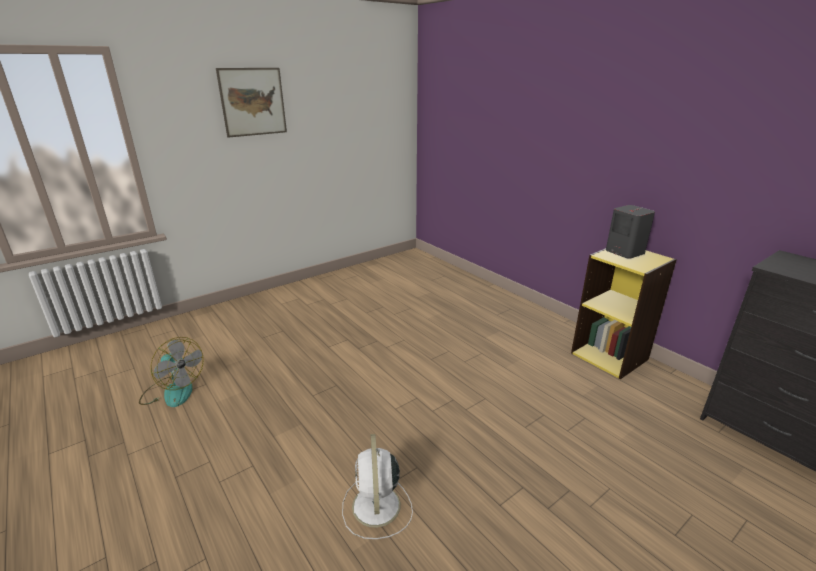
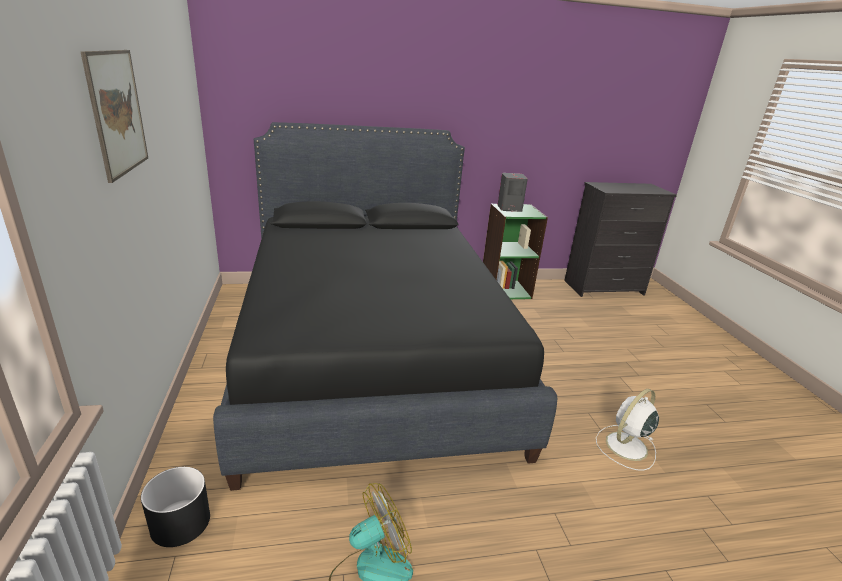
camera: 65 degrees left, 0 degrees up
(195, 322) = (180, 523): none -> black planter
(376, 507) = (625, 447): white fan -> white fan turned 120 degrees clockwise
(392, 322) = (372, 354): none -> black bed
(610, 356) = (505, 290): yellow bookcase -> green bookcase

